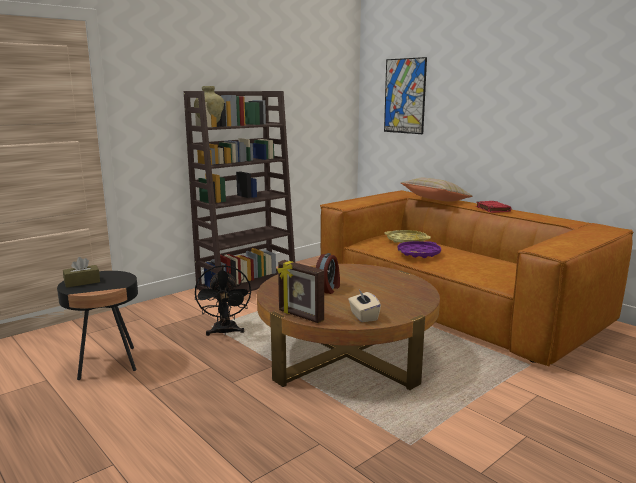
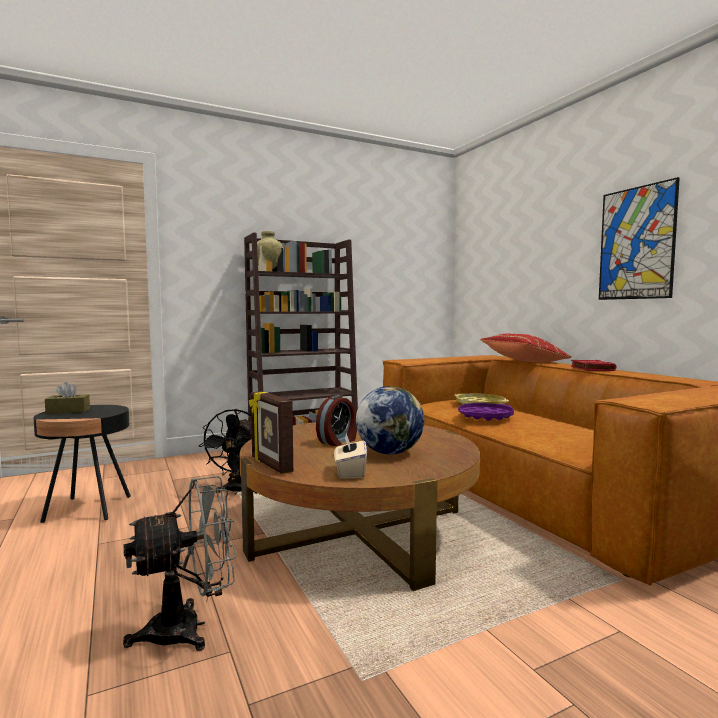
camera: 15 degrees right, 10 degrees down
(280, 435) = (189, 628): none -> grey fan
(375, 296) = (389, 452): none -> globe
(404, 96) = (496, 250): picture -> picture (636, 243)
(435, 201) = (524, 362): beige pillow -> red pillow

